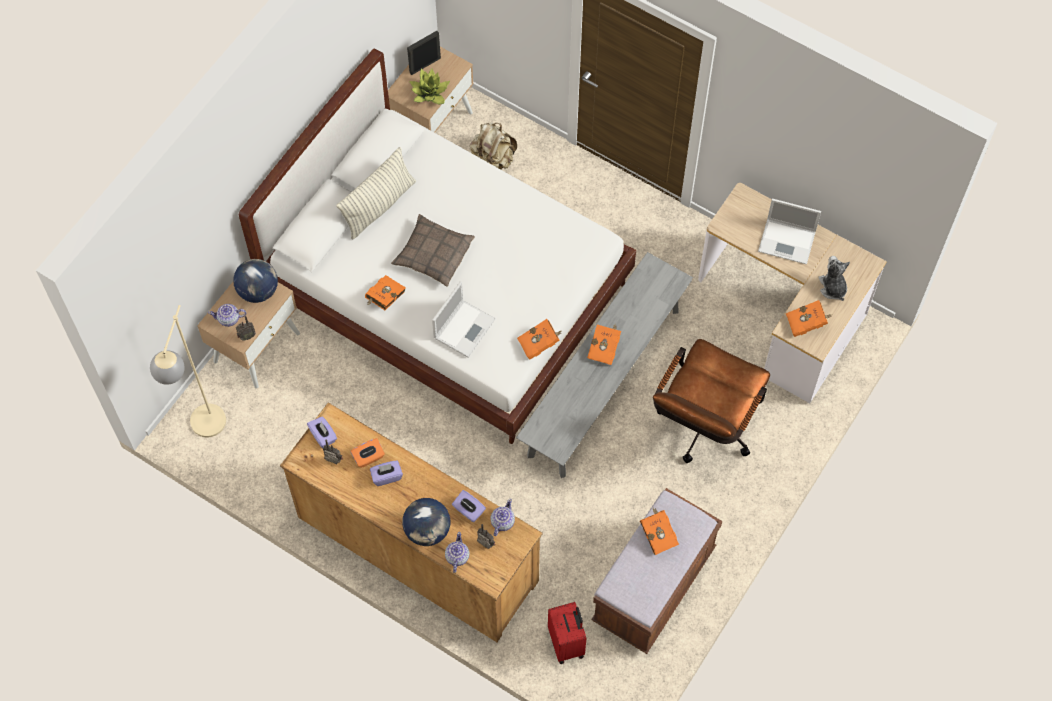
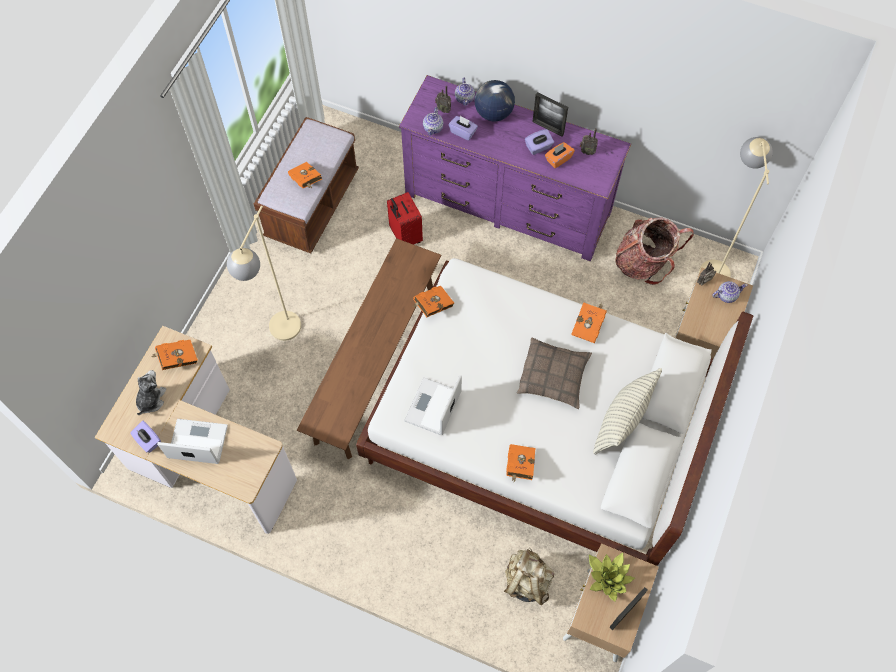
camera: 170 degrees right, 0 degrees up
(258, 290) = (710, 326): globe -> none
(281, 447) = (644, 262): none -> backpack
(323, 436) = (602, 170): purple tissue box -> purple tissue box (148, 440)
(369, 500) = (548, 128): none -> picture frame
(417, 548) = (508, 203): brown dresser -> purple dresser
(465, 327) = (505, 308): laptop -> laptop (432, 407)
(567, 643) = (375, 156): red suitcase -> red suitcase (404, 236)
(604, 347) = (374, 345): orange book -> orange book (519, 467)
(604, 382) = (375, 363): grey bench -> brown bench
(703, 428) = (281, 336): brown office chair -> beige floor lamp
(832, 287) = (151, 399): plush toy -> plush toy turned 135 degrees counterclockwise

